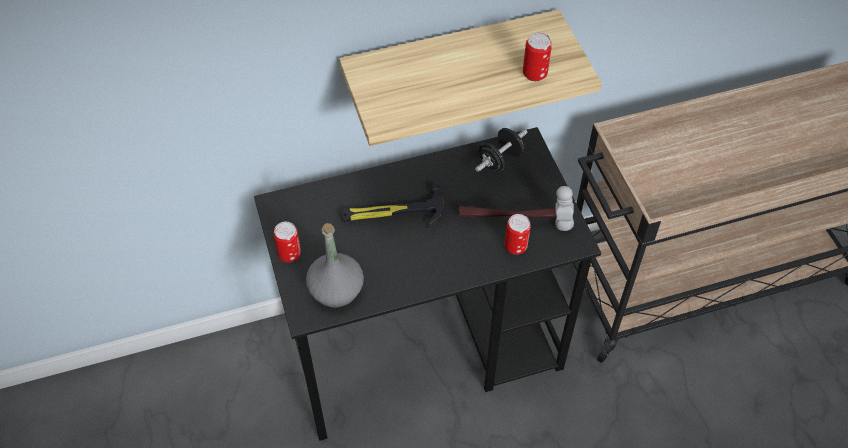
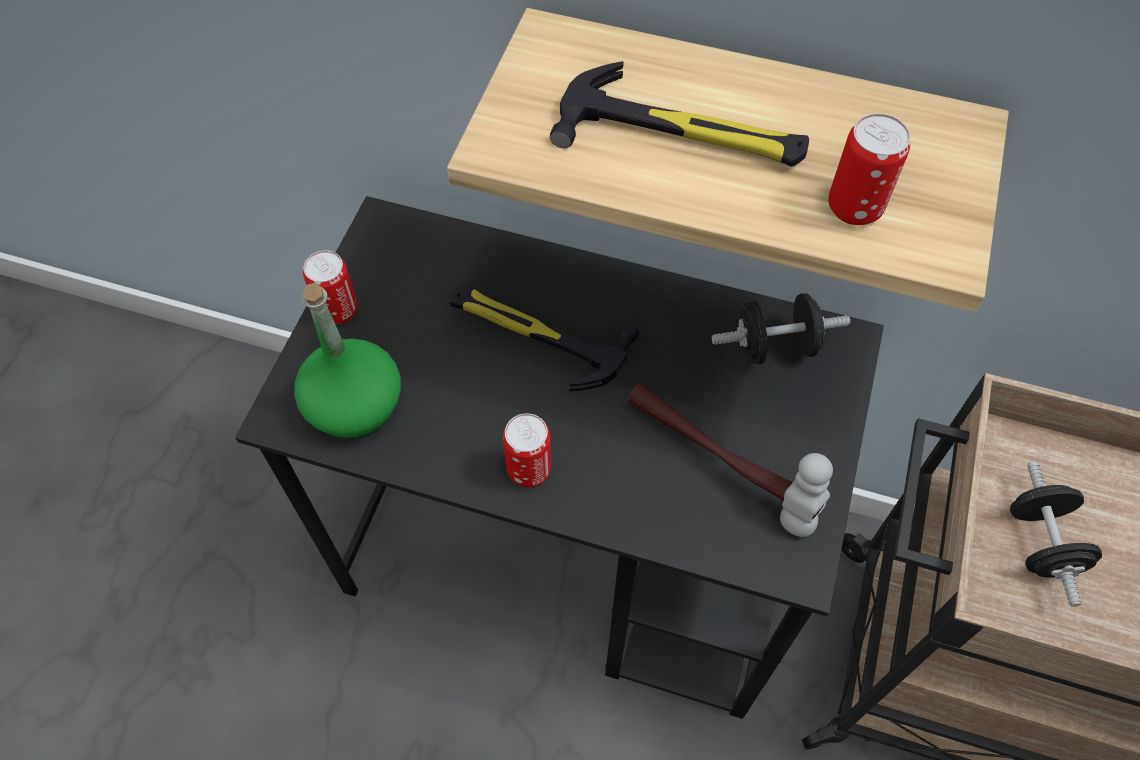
camera: 35 degrees right, 5 degrees up
(336, 290) = (355, 406): grey bottle -> green bottle
(448, 78) = (682, 132): none -> hammer
(515, 247) = (685, 508): can -> can (529, 470)
(656, 182) = (1040, 544): none -> black dumbbell

